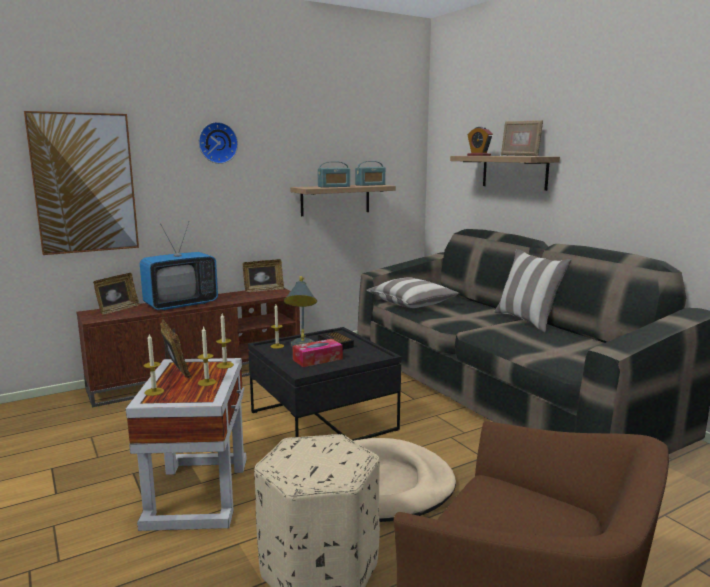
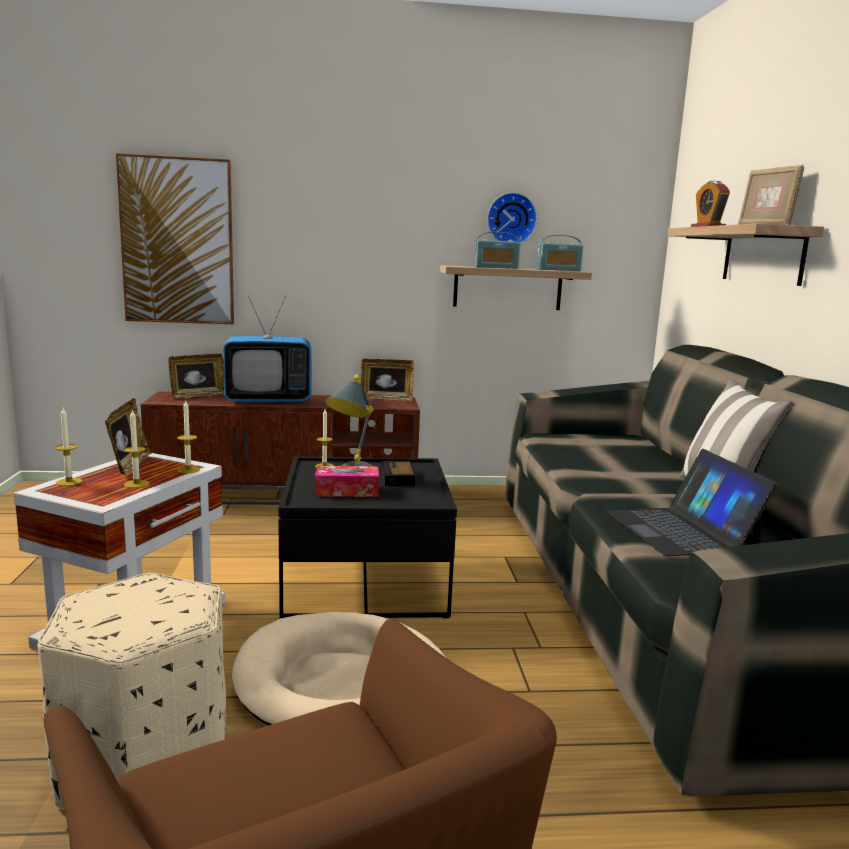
camera: 25 degrees right, 0 degrees up
(217, 143) = (342, 200): wall clock -> wall clock (511, 219)
(411, 304) = (570, 445): pillow -> none
(533, 342) = (681, 530): none -> laptop

